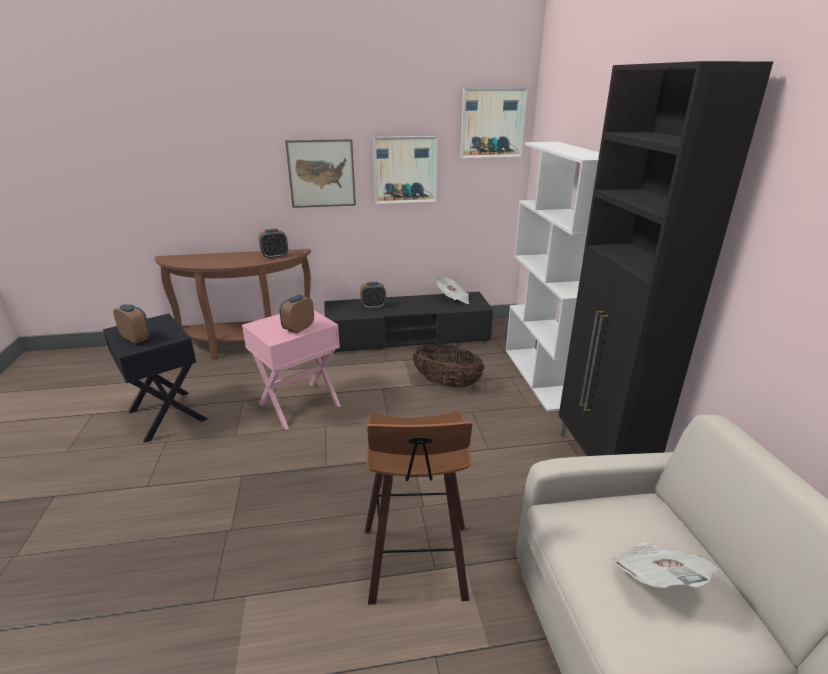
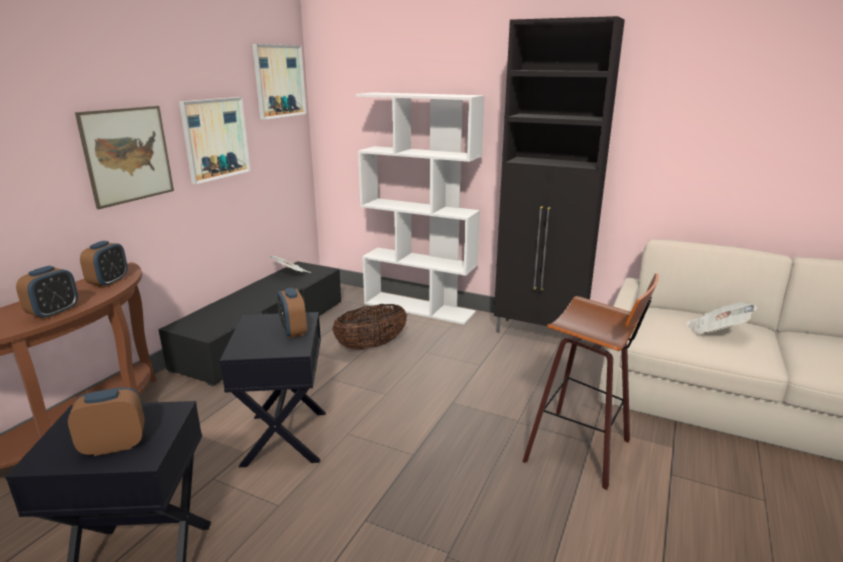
camera: 55 degrees left, 5 degrees down
(300, 405) = (286, 438): pink side table -> black side table
(373, 307) = (230, 310): alarm clock -> alarm clock (54, 313)

